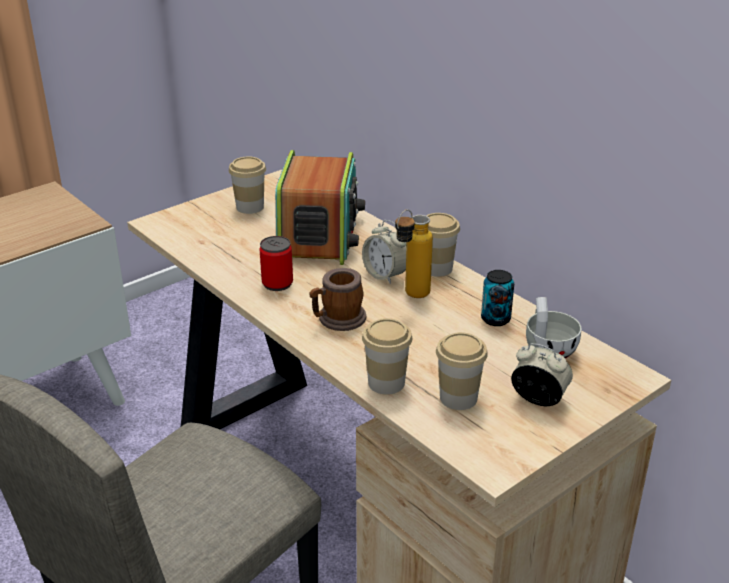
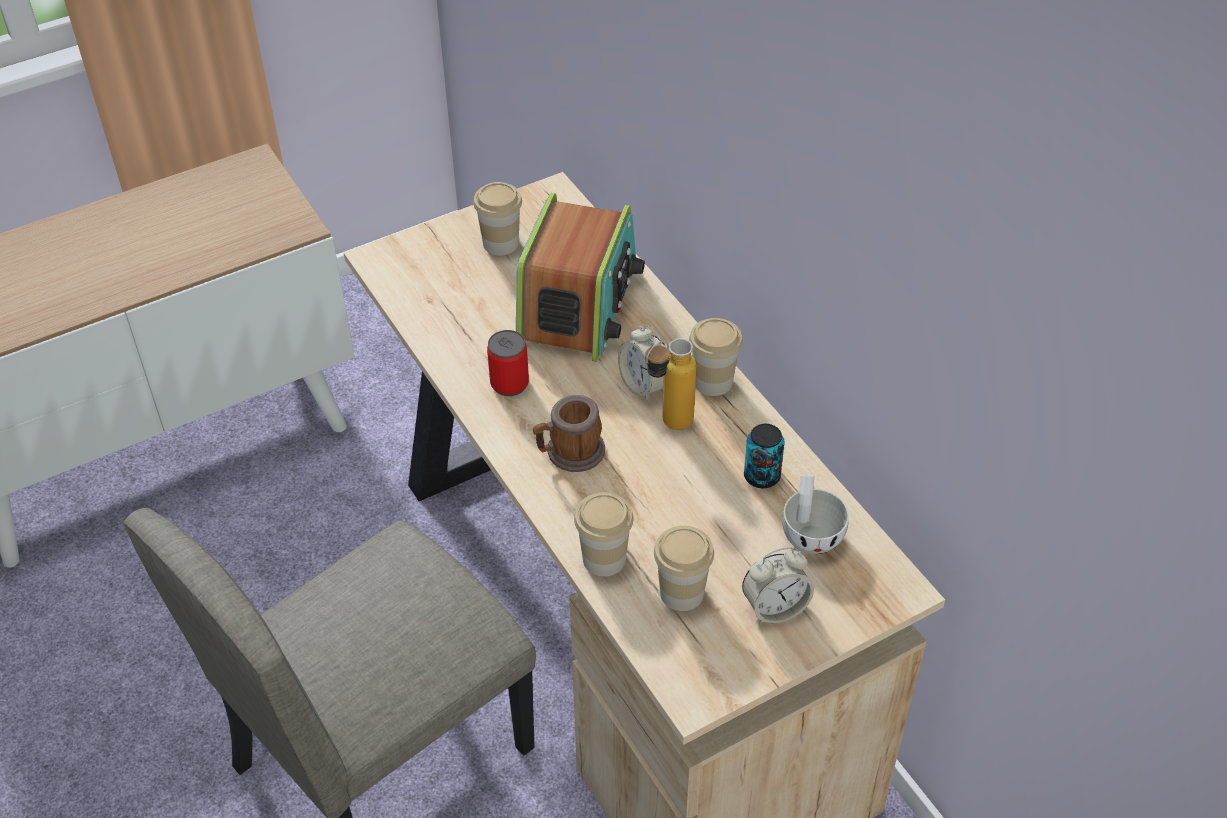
camera: 10 degrees right, 15 degrees up
(538, 399) = (775, 608): alarm clock -> alarm clock turned 120 degrees clockwise

